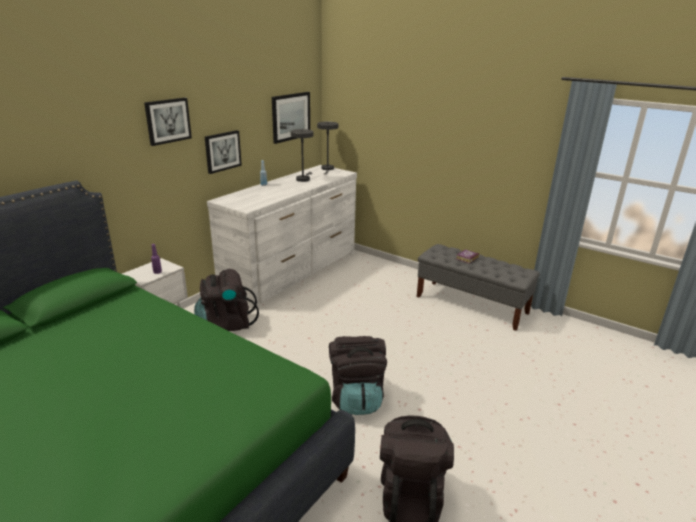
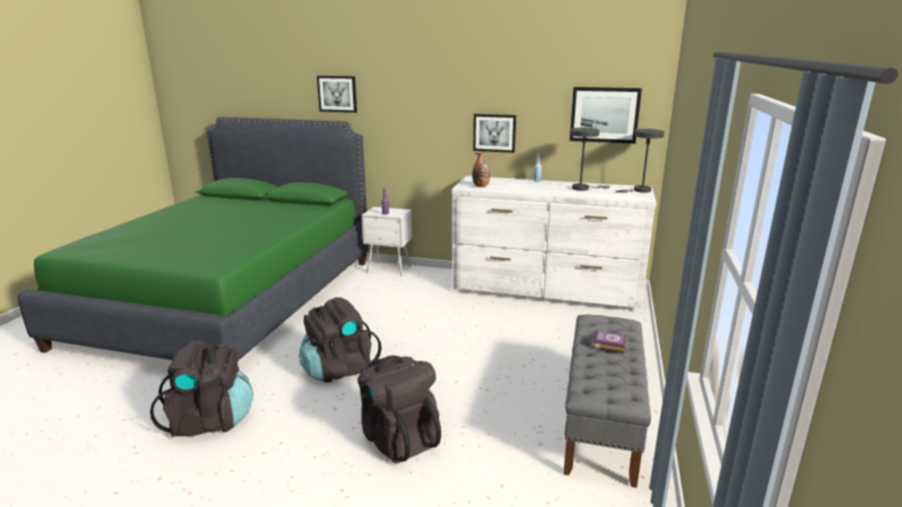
camera: 70 degrees right, 5 degrees down
(167, 121) = (437, 92): picture -> picture (337, 94)
(226, 324) = (419, 287): black backpack -> black backpack (398, 438)
(255, 203) = (481, 186): none -> bottle

